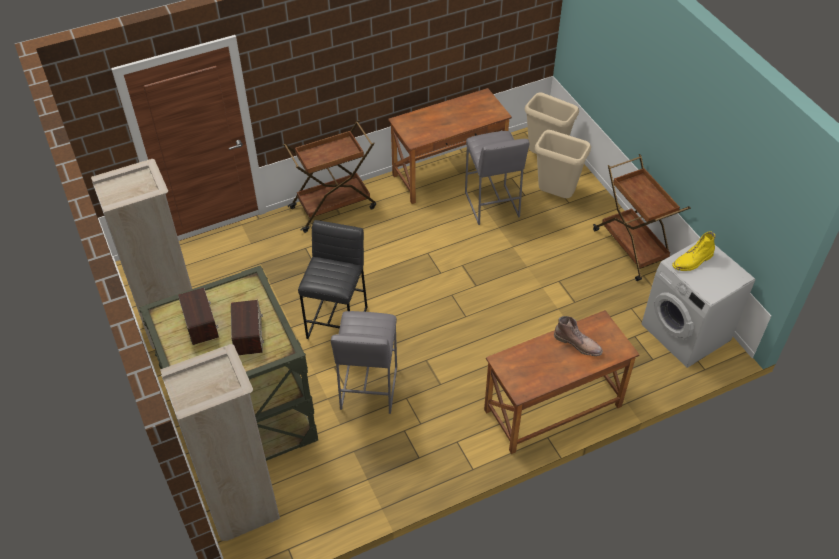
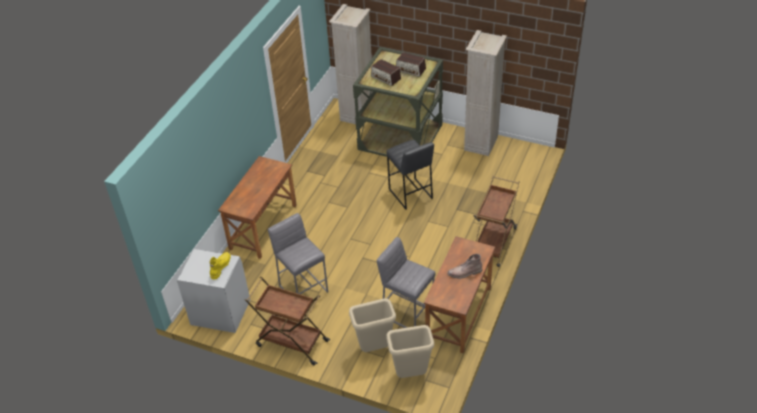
camera: 140 degrees right, 5 degrees down
(368, 389) = (359, 179): grey stool -> grey stool (303, 288)
(578, 344) = (252, 195): brown boot -> brown boot (464, 273)

